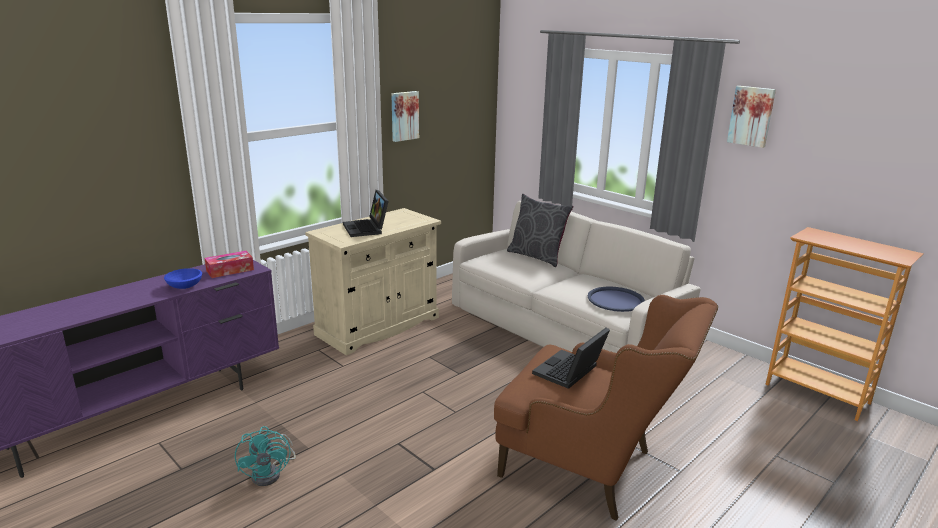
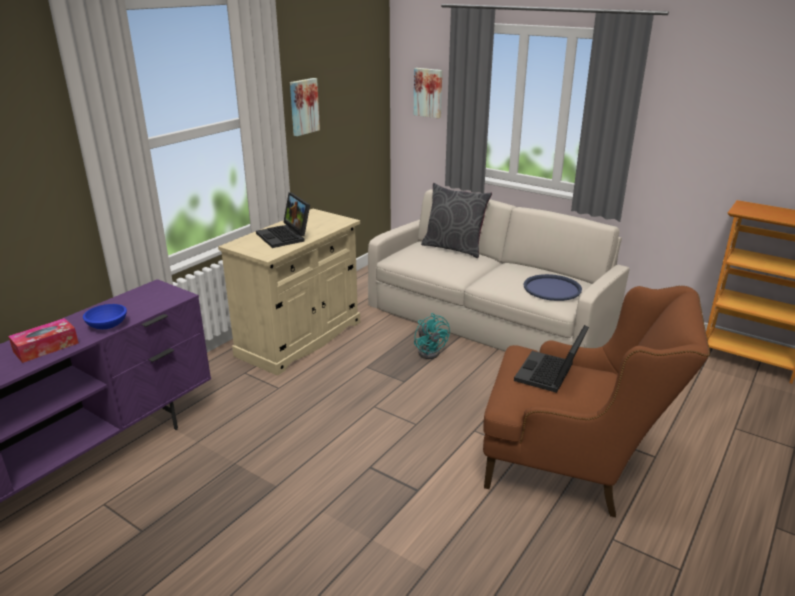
camera: 10 degrees left, 5 degrees up
(230, 270) = (151, 300): tissue box -> tissue box (46, 347)
(271, 473) = (246, 521): turquoise fan -> turquoise fan (430, 351)
(751, 116) = (678, 90): picture -> picture (428, 92)

